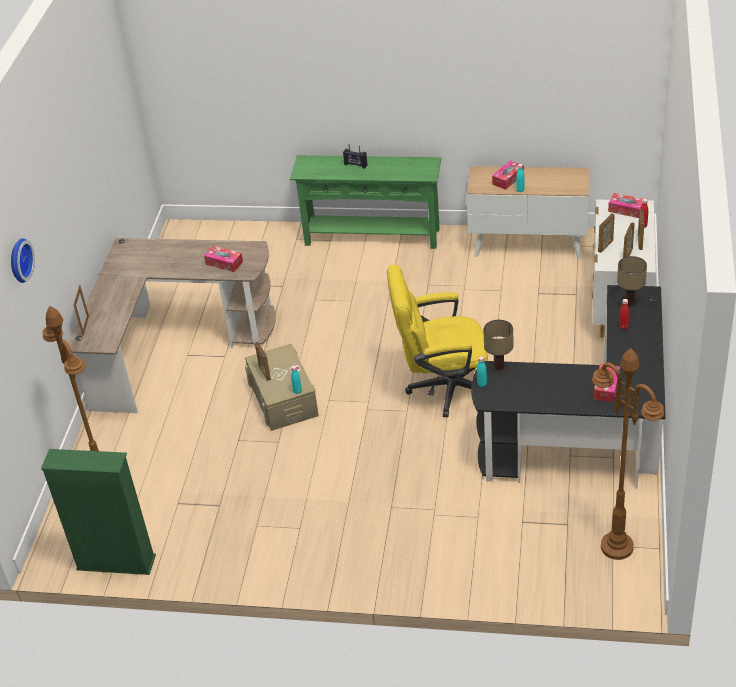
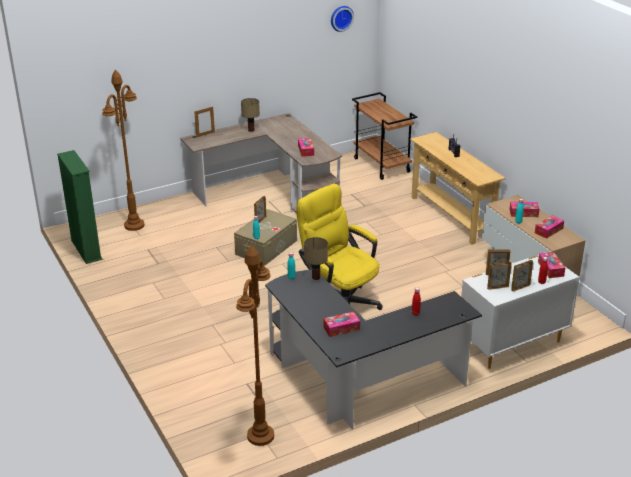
camera: 50 degrees right, 10 degrees down
(18, 260) = (152, 53): wall clock -> wall clock (341, 18)
(216, 234) = (382, 165): none -> brown cart
(372, 236) = (451, 216): green console table -> beige console table
(553, 180) = (548, 230): none -> tissue box
(629, 302) = (446, 306): table lamp -> table lamp (251, 130)

